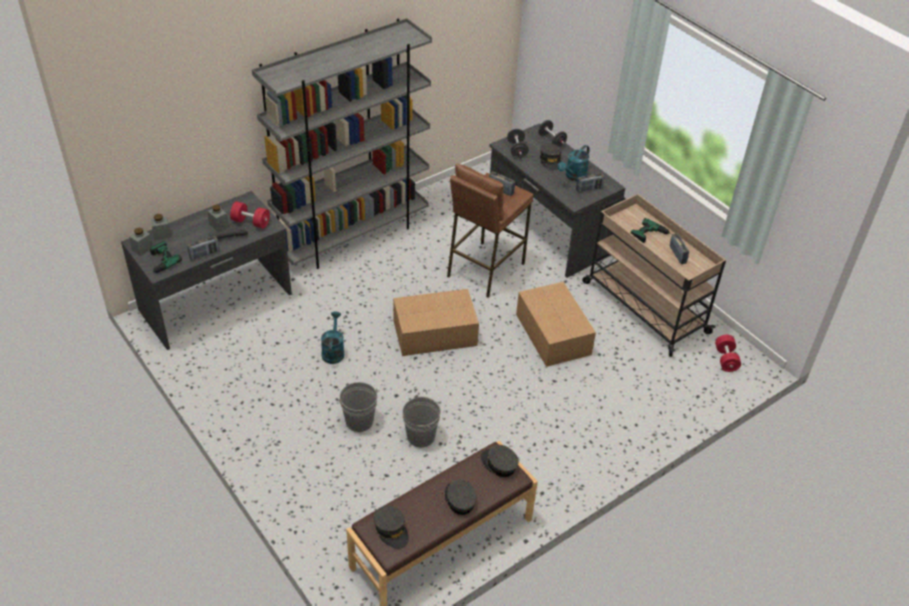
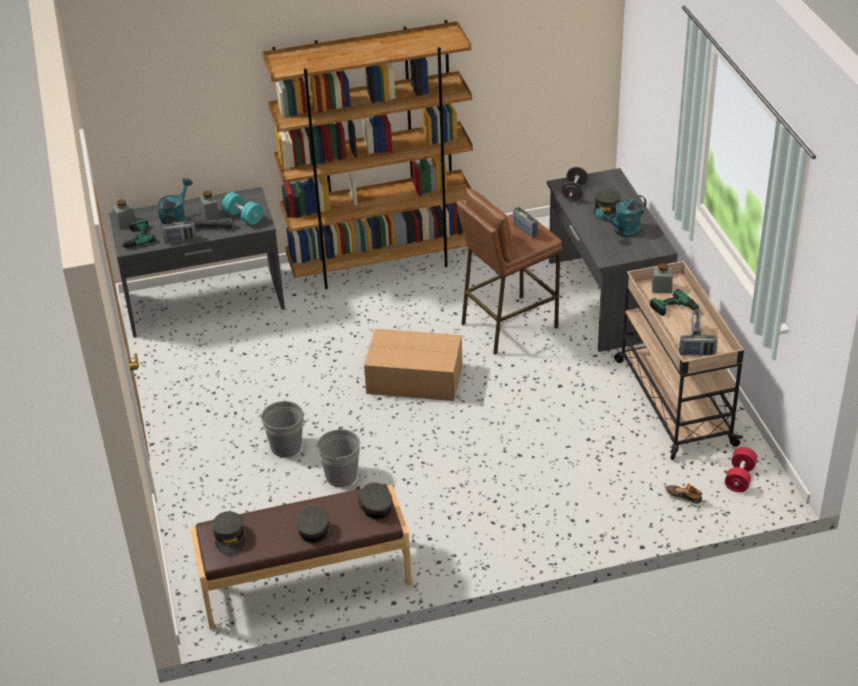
camera: 25 degrees right, 5 degrees down
(162, 234) = (150, 213): grey jar -> grey jar (661, 288)
(251, 222) = (243, 217): red dumbbell -> turquoise dumbbell
(333, 351) = (297, 373): turquoise watering can -> turquoise watering can (176, 221)
(352, 236) = (381, 263): grey bookcase -> brown bookcase
(551, 141) = (621, 189): black dumbbell -> none
(553, 335) = (546, 408): cardboard box -> none
(589, 189) = (632, 247): radio -> radio (697, 353)
(696, 386) = (684, 498): none -> shoe

